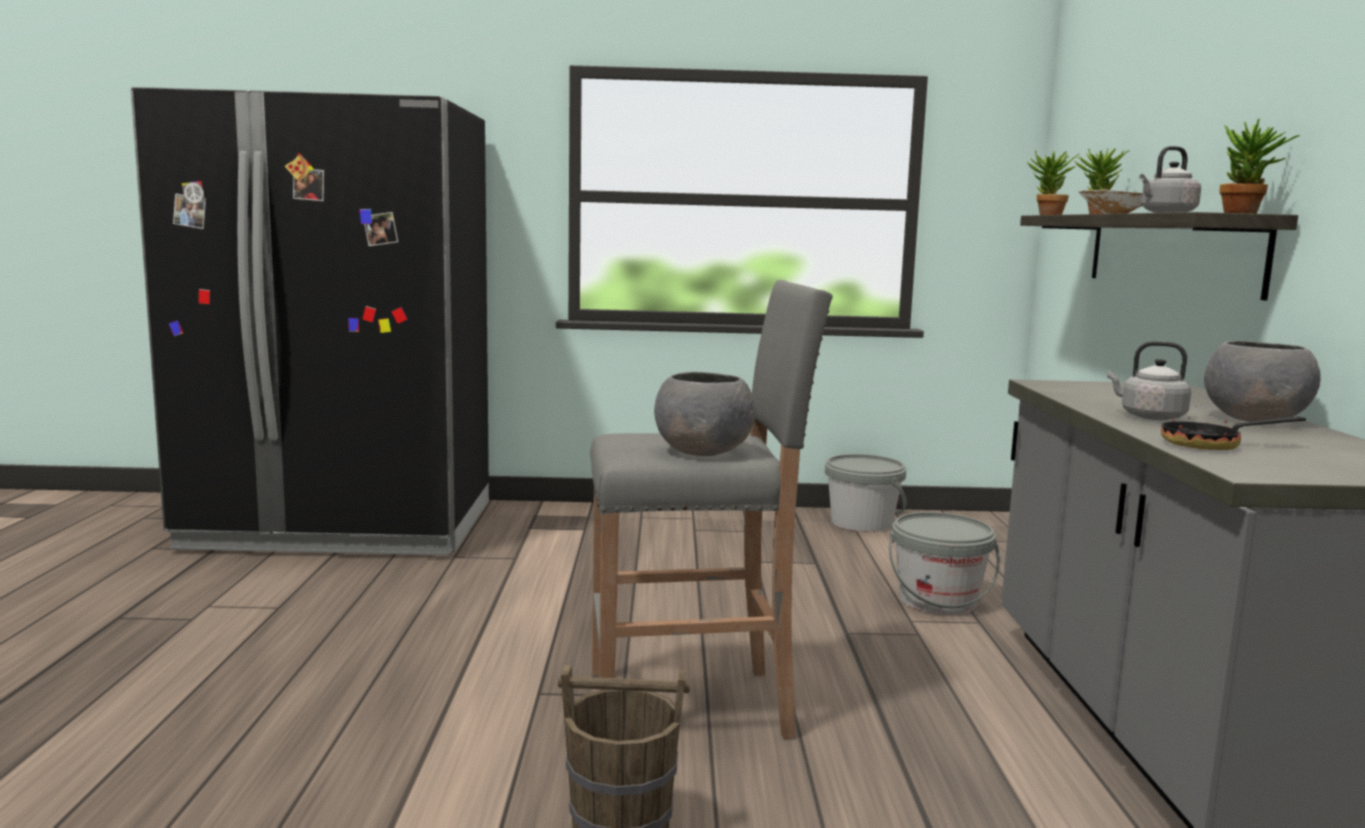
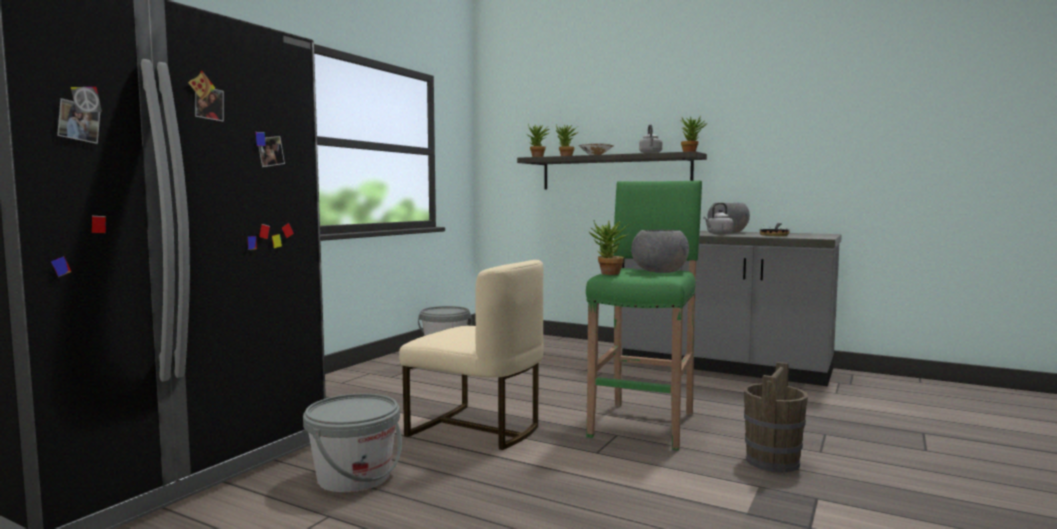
camera: 60 degrees left, 5 degrees down
(557, 611) = (477, 429): none -> beige chair
(622, 435) = (608, 274): none -> potted plant
(693, 706) = (644, 424): grey stool -> green stool
(938, 600) = (568, 361): grey bucket -> grey bucket (354, 477)

